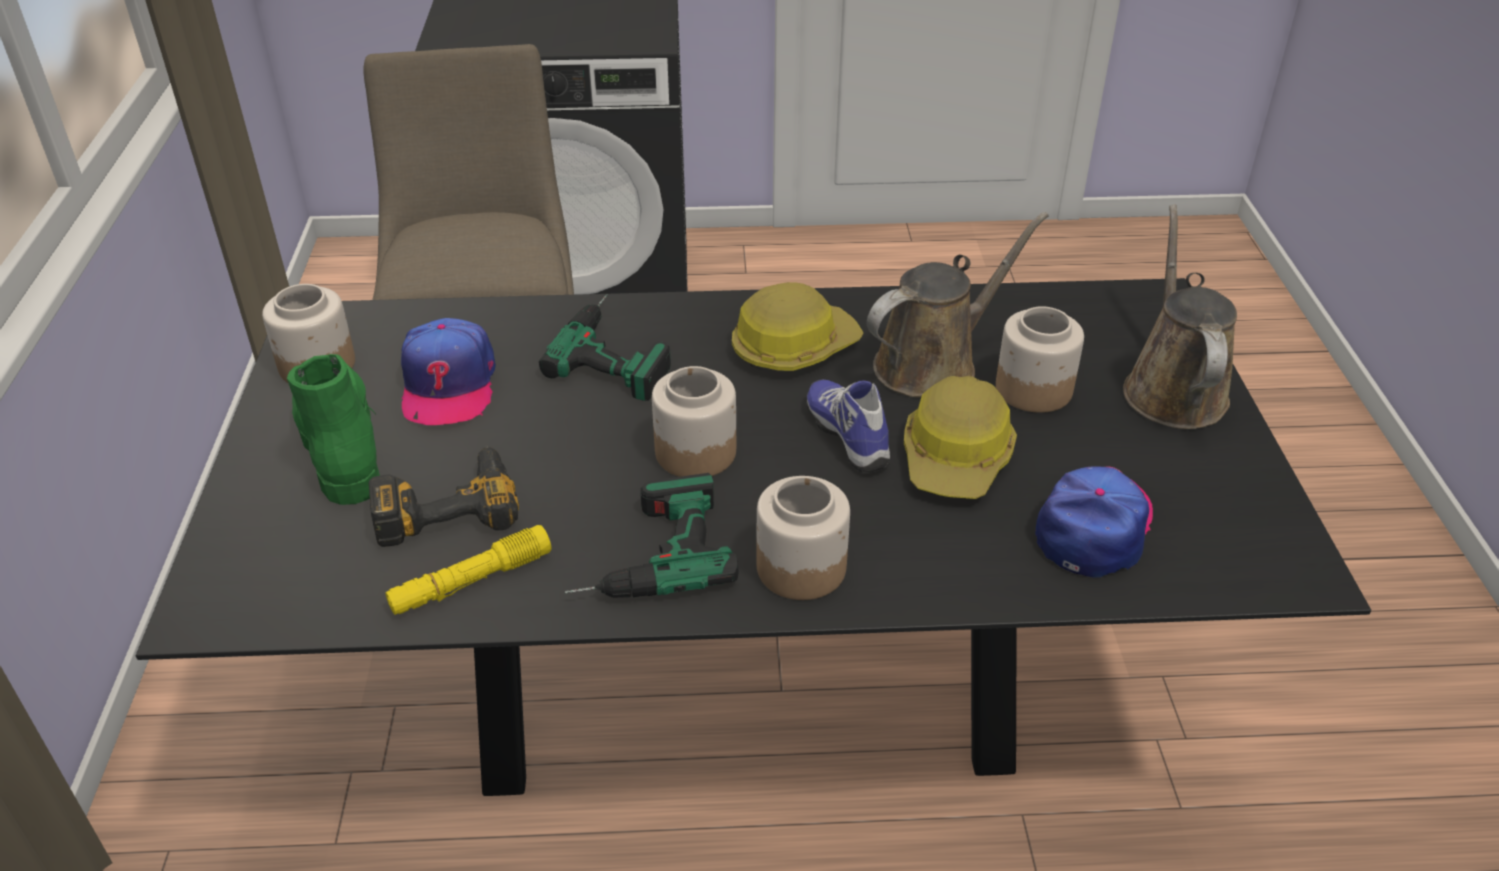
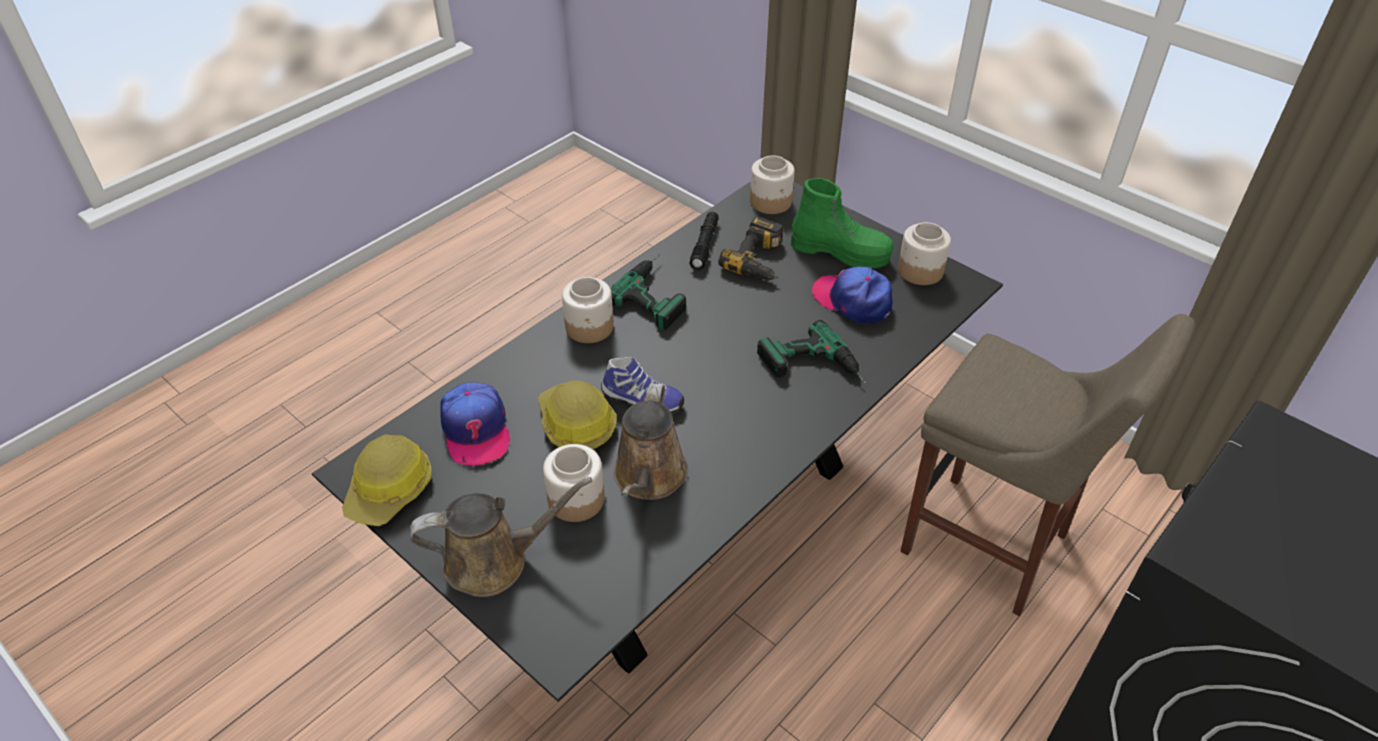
camera: 135 degrees right, 5 degrees up
(471, 582) = (705, 246): yellow flashlight -> black flashlight
(695, 451) = (699, 344): jar -> jar (771, 202)
(793, 347) = (735, 434): hard hat -> hard hat (390, 490)
(1172, 388) = (494, 561): brown watering can -> brown watering can turned 60 degrees counterclockwise

